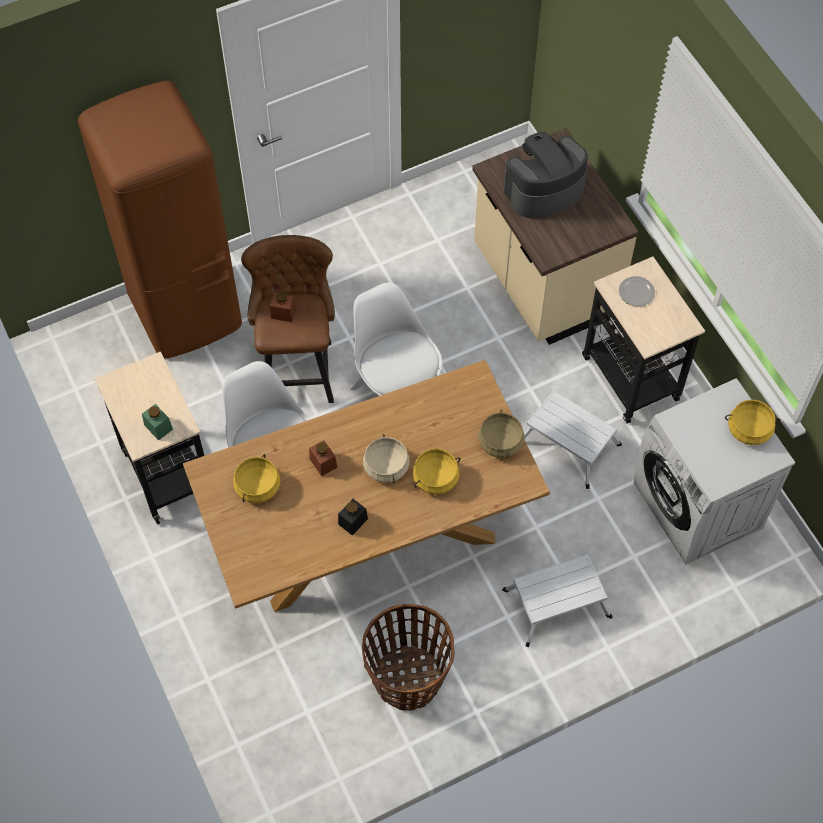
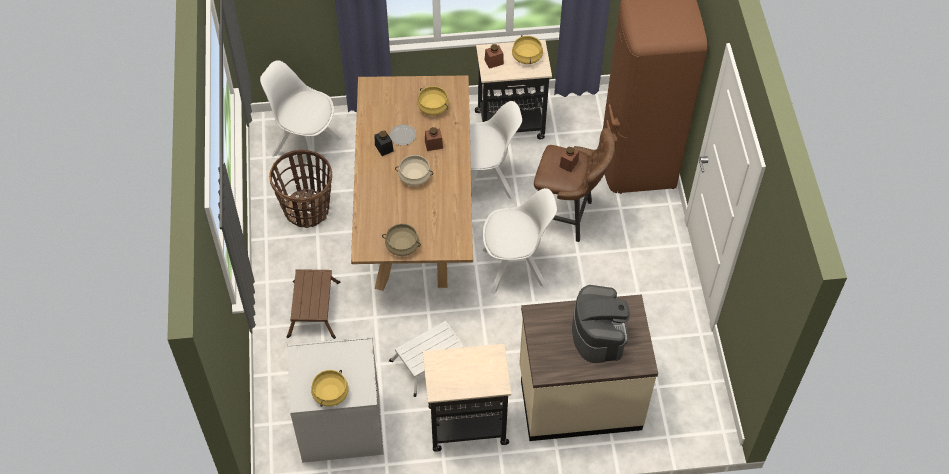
camera: 110 degrees right, 5 degrees down
(158, 427) = (494, 62): green jar -> brown jar
(297, 728) = (305, 146): none -> white chair
(435, 478) = (392, 200): yellow cooking pot -> yellow cooking pot (526, 56)
(556, 603) = (314, 308): white step ladder -> brown step ladder
(636, 292) = (482, 368): plate -> plate (403, 136)

